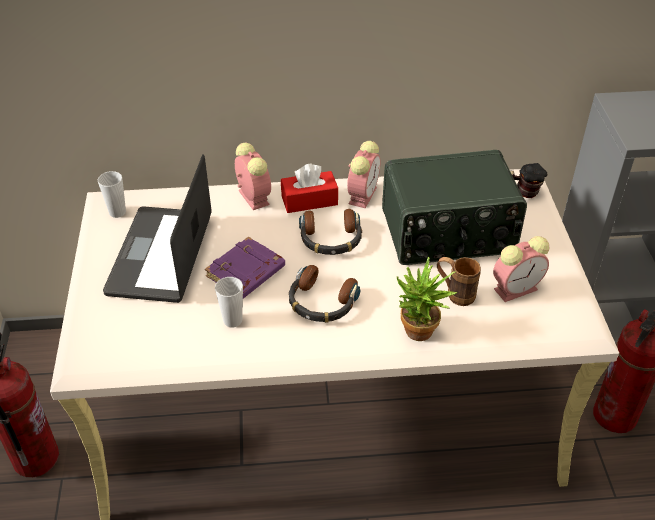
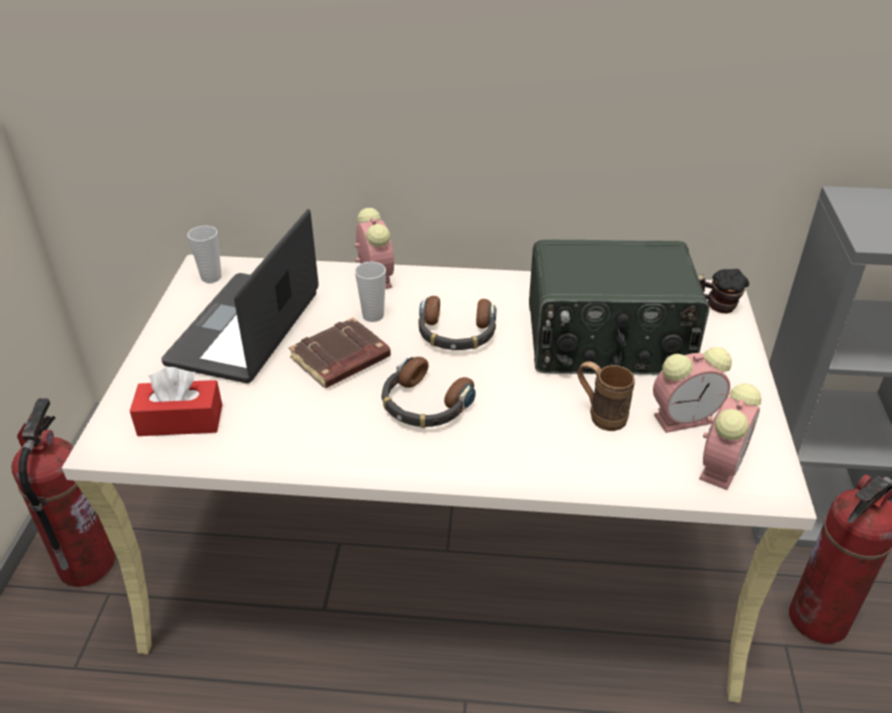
camera: 10 degrees right, 5 degrees down
(232, 320) = (307, 412): cup -> cup (373, 316)
(246, 273) = (340, 360): purple book -> brown book
(309, 200) = (442, 288): red tissue box -> red tissue box (180, 420)
(362, 194) = (509, 288): alarm clock -> alarm clock (721, 465)
(417, 335) = (539, 459): potted plant -> none

